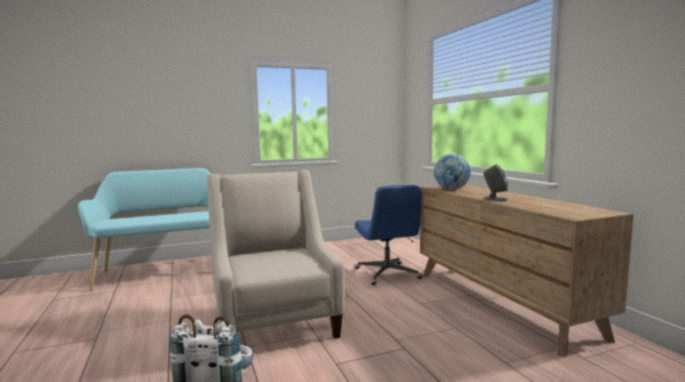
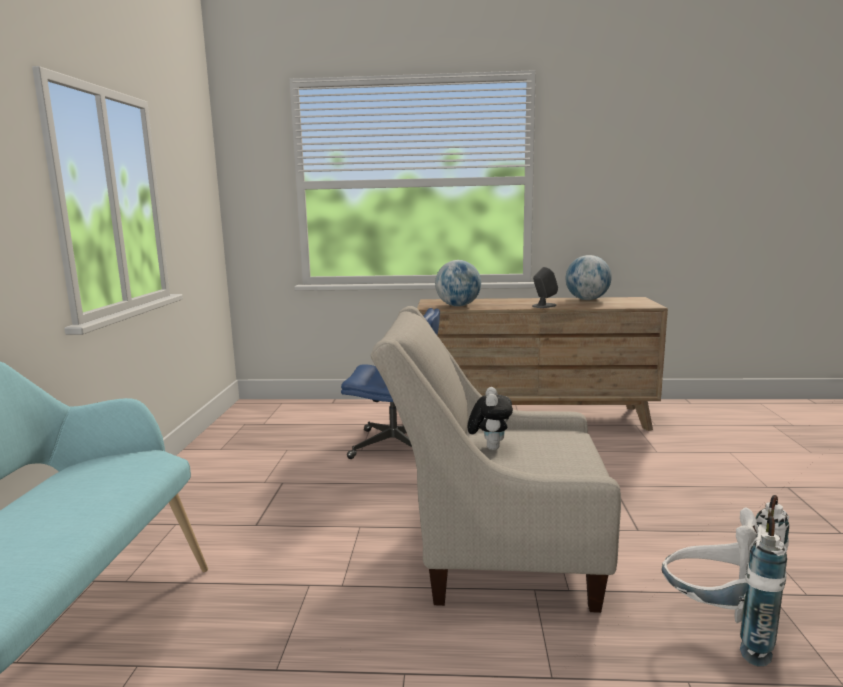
camera: 65 degrees left, 5 degrees up
(276, 254) = (490, 447): none -> plush toy
(557, 203) = (587, 299): none -> globe

